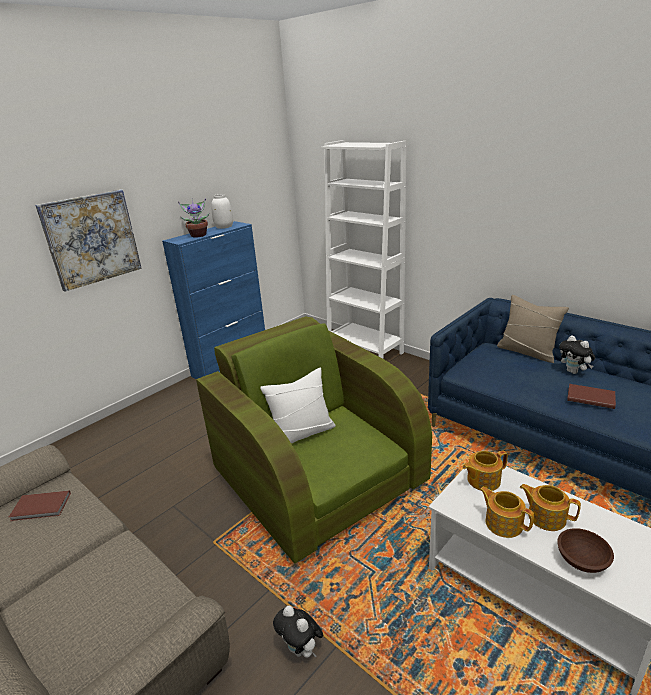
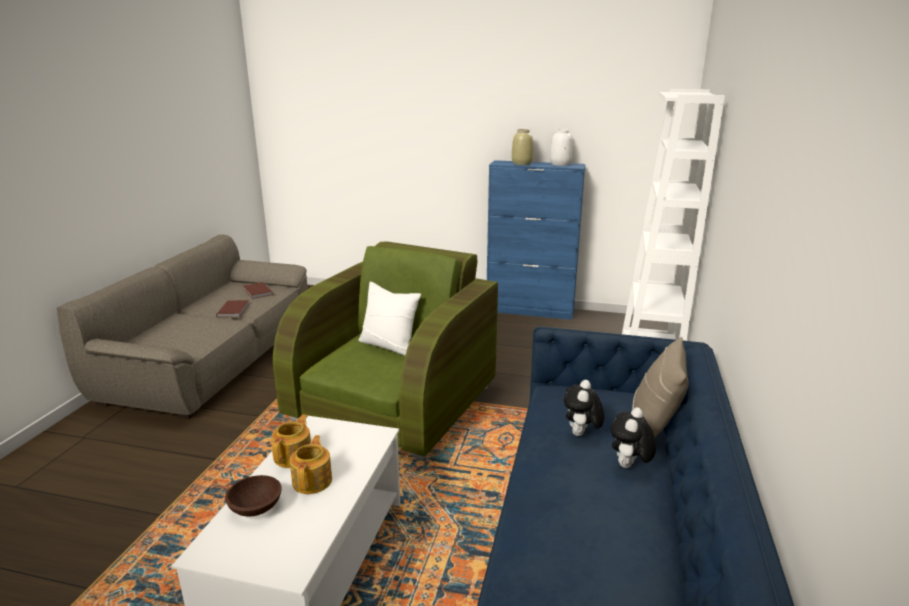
camera: 60 degrees right, 5 degrees down
(92, 239) = (432, 141): picture -> none
(198, 235) = (522, 164): potted plant -> beige vase
(301, 649) = (211, 445): plush toy -> plush toy (581, 434)
(482, 480) = (354, 437): teapot -> none
(590, 397) = (564, 484): brown book -> brown book (234, 310)

